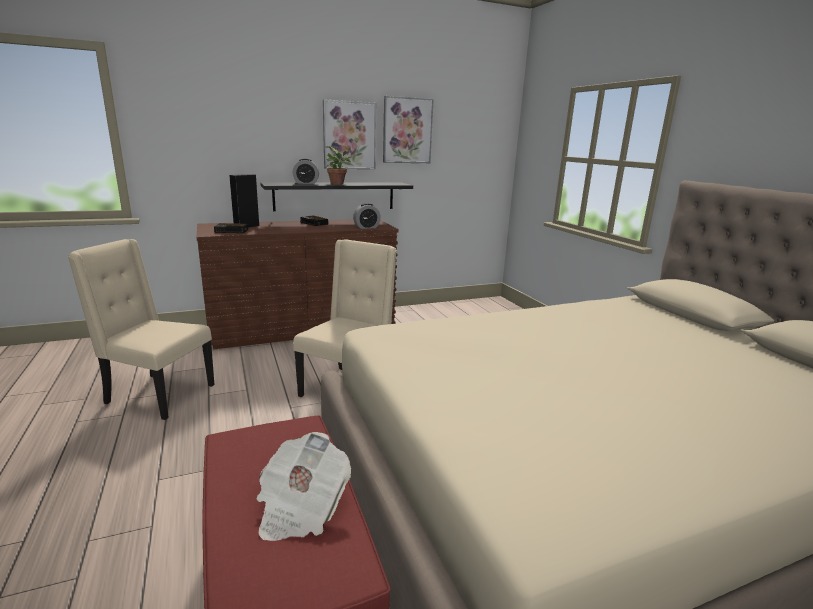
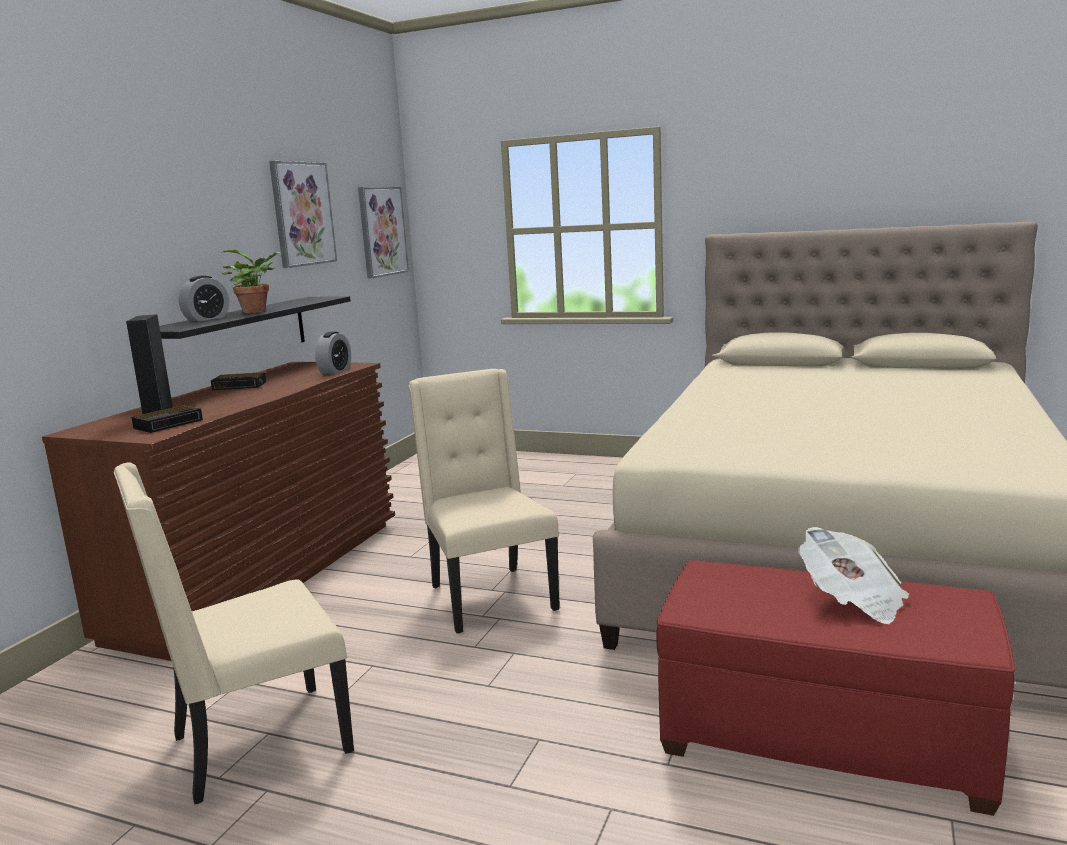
camera: 45 degrees left, 5 degrees down
(349, 135) = (237, 229): picture -> picture (382, 231)

